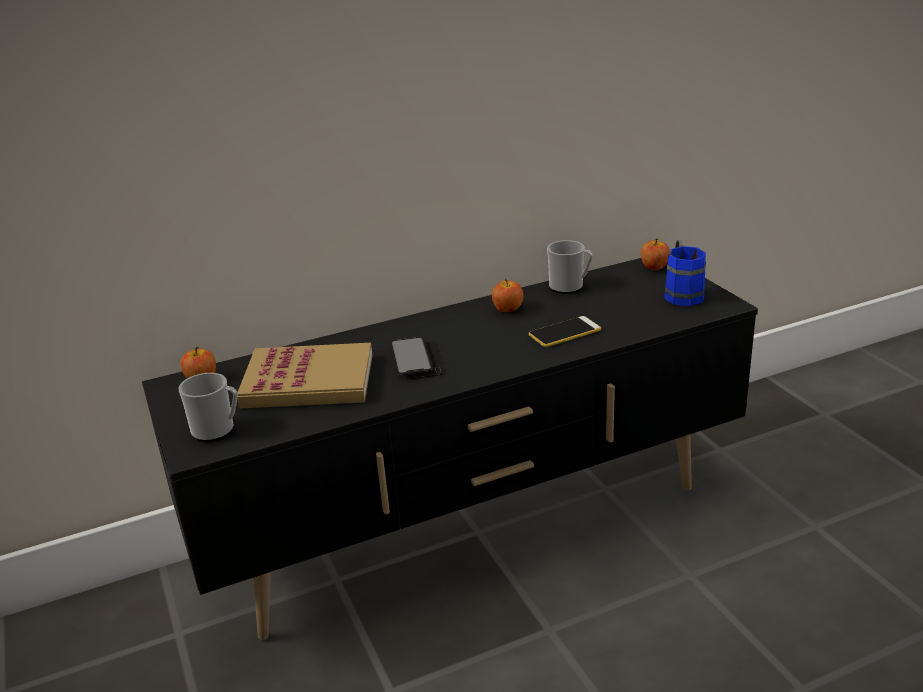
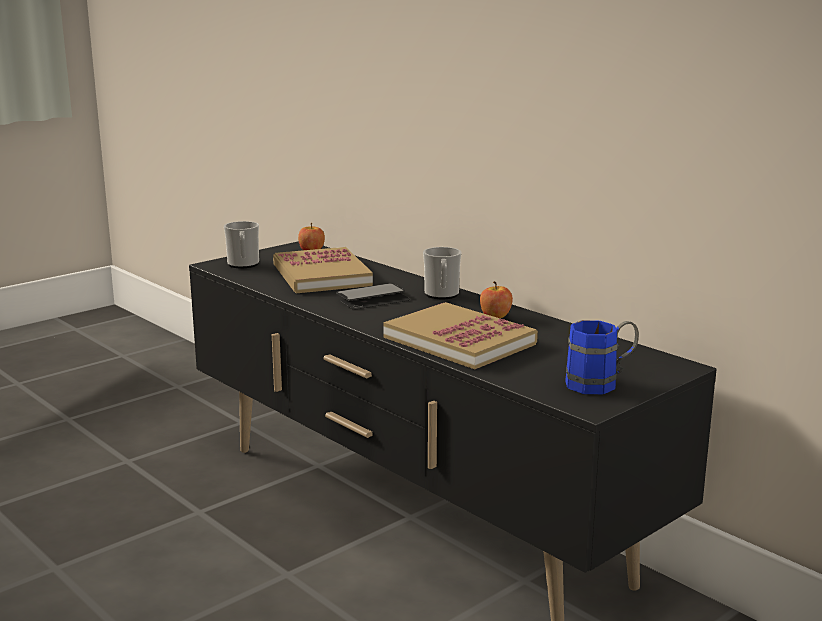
camera: 70 degrees right, 10 degrees down
(564, 332) = (459, 340): phone -> book
(570, 287) = (569, 334): mug -> mug (442, 295)
(654, 267) = (664, 366): apple -> none

